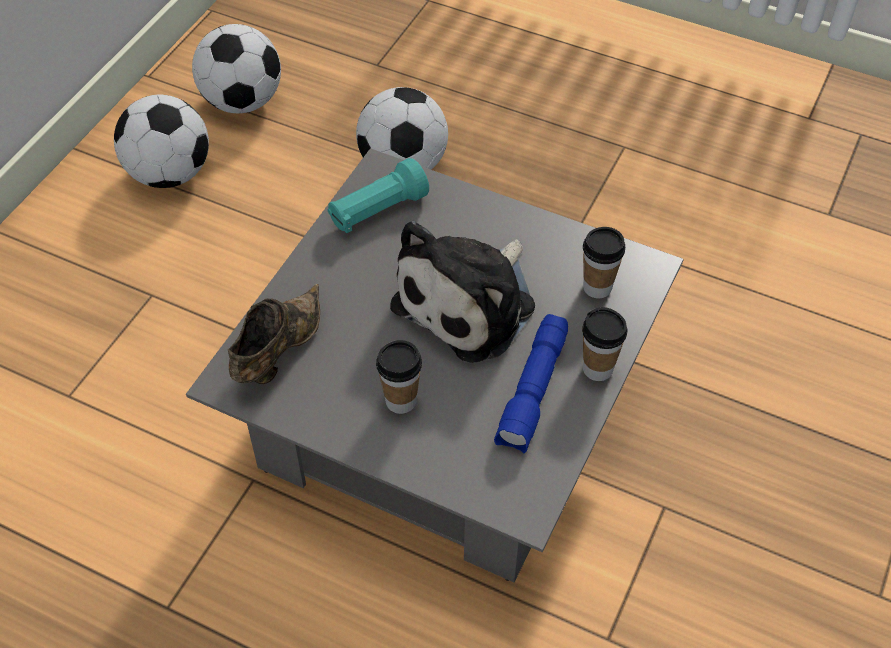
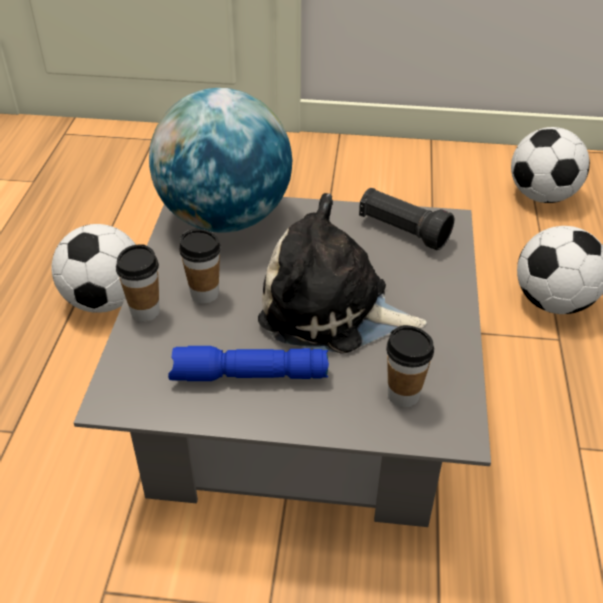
camera: 70 degrees right, 10 degrees down
(170, 174) = (442, 185): football -> football (105, 300)
(277, 352) = (225, 218): brown shoe -> globe
(377, 211) = (402, 231): turquoise flashlight -> black flashlight
(597, 369) = (297, 418): cup -> cup (145, 312)

